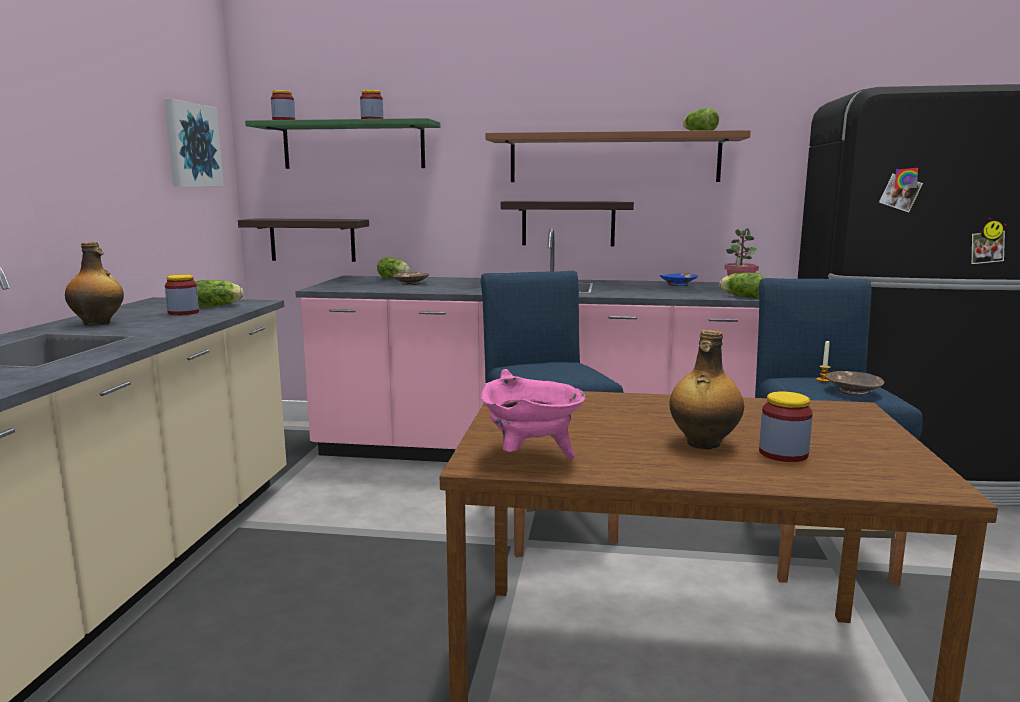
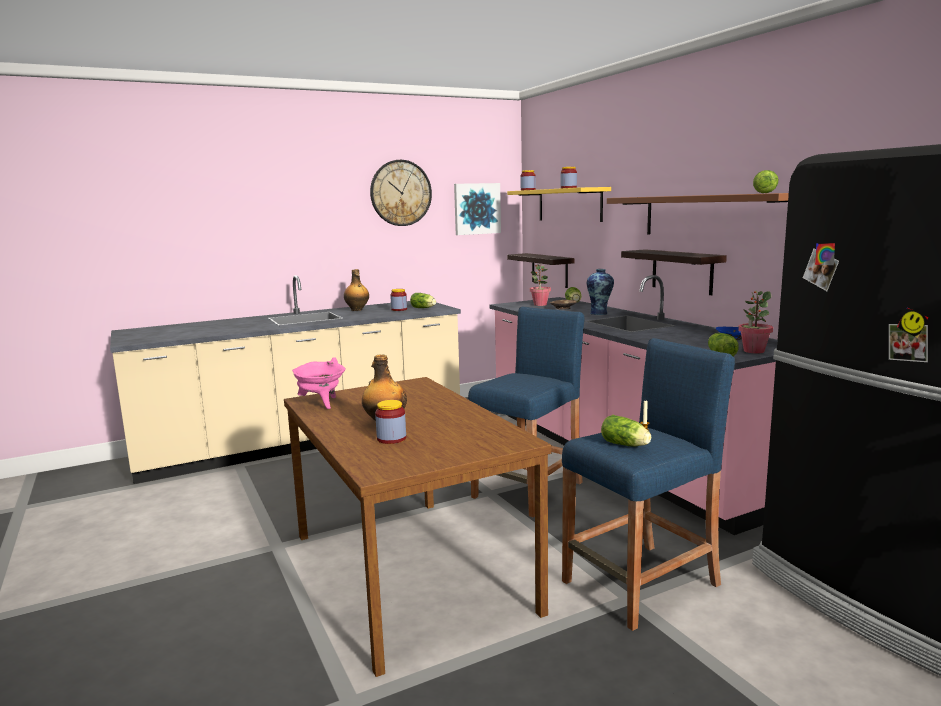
camera: 55 degrees right, 0 degrees up
(99, 102) = (400, 193): none -> wall clock
(353, 146) = (569, 205): green shelf -> yellow shelf
(366, 284) = (540, 305): none -> potted plant
(477, 283) = (599, 313): none -> vase
(851, 391) = (626, 445): brown bowl -> lettuce

